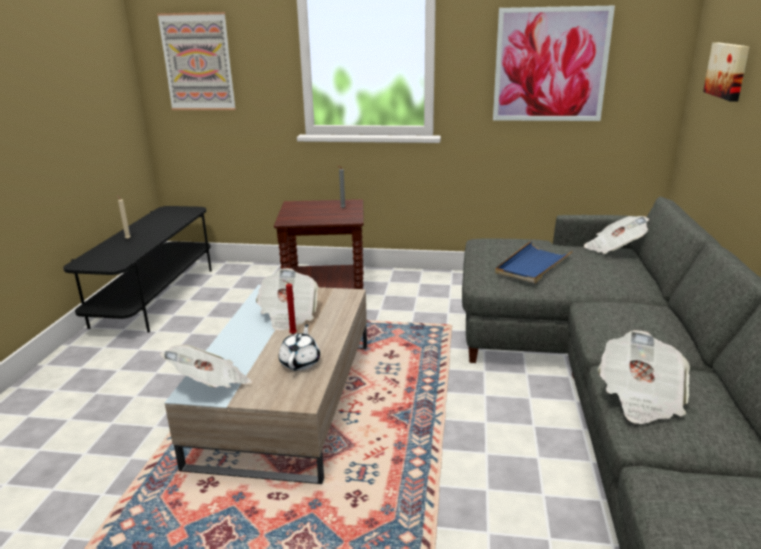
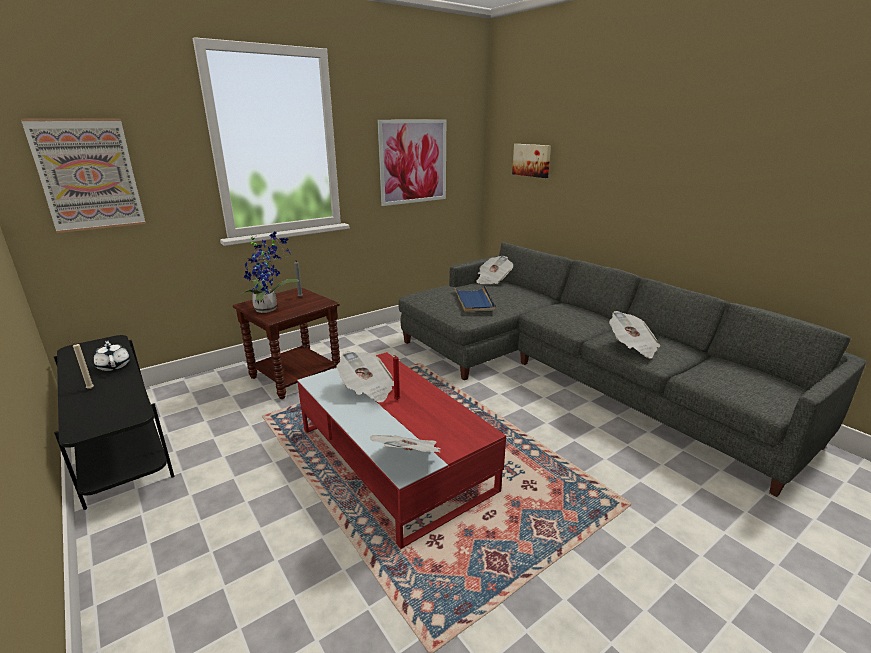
camera: 45 degrees left, 0 degrees up
(287, 399) = (393, 458): beige coffee table -> red coffee table
(300, 212) = (269, 309): none -> potted plant
(300, 362) = (438, 413): white teapot -> white teapot (114, 365)

